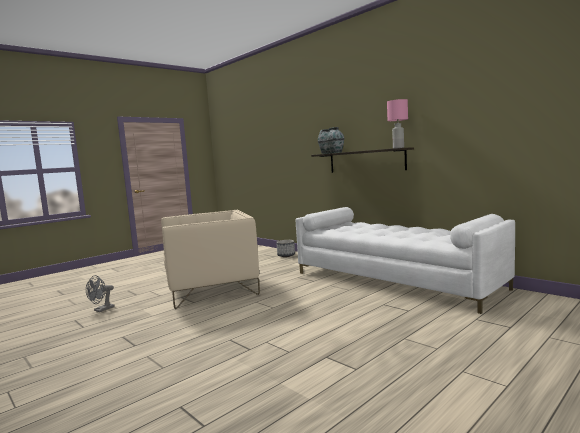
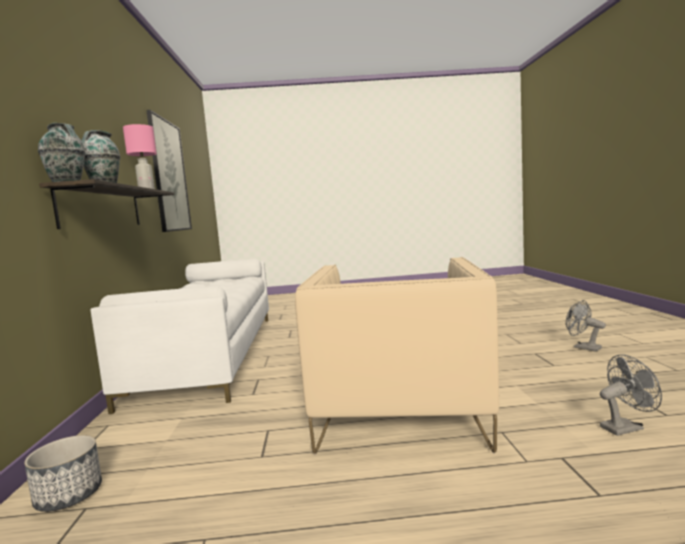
camera: 140 degrees left, 0 degrees up
(83, 366) = (583, 347): none -> grey fan
(211, 290) = (400, 411): beige armchair -> beige armchair turned 105 degrees counterclockwise
(493, 116) = (169, 176): none -> picture

